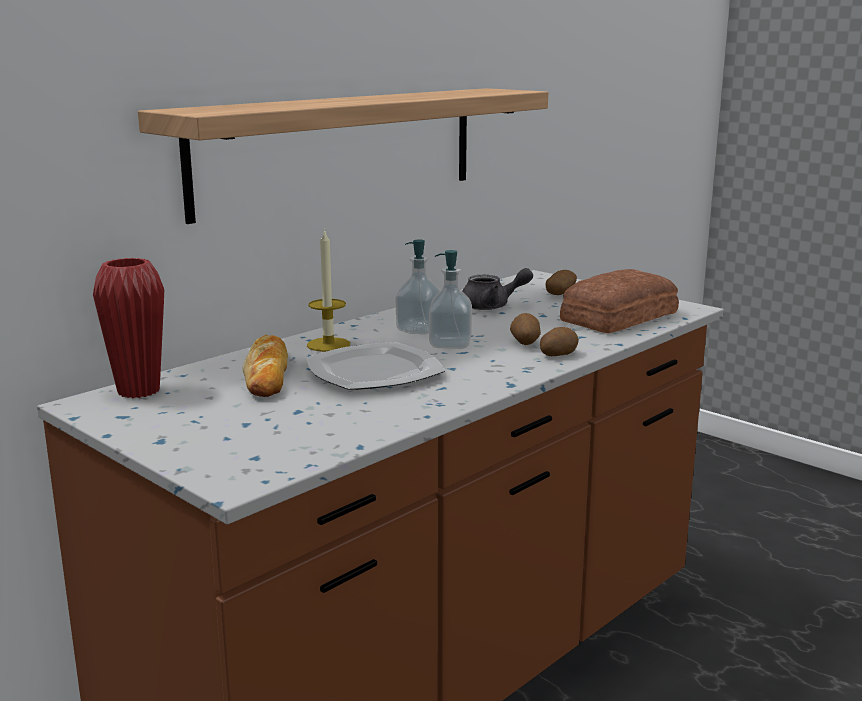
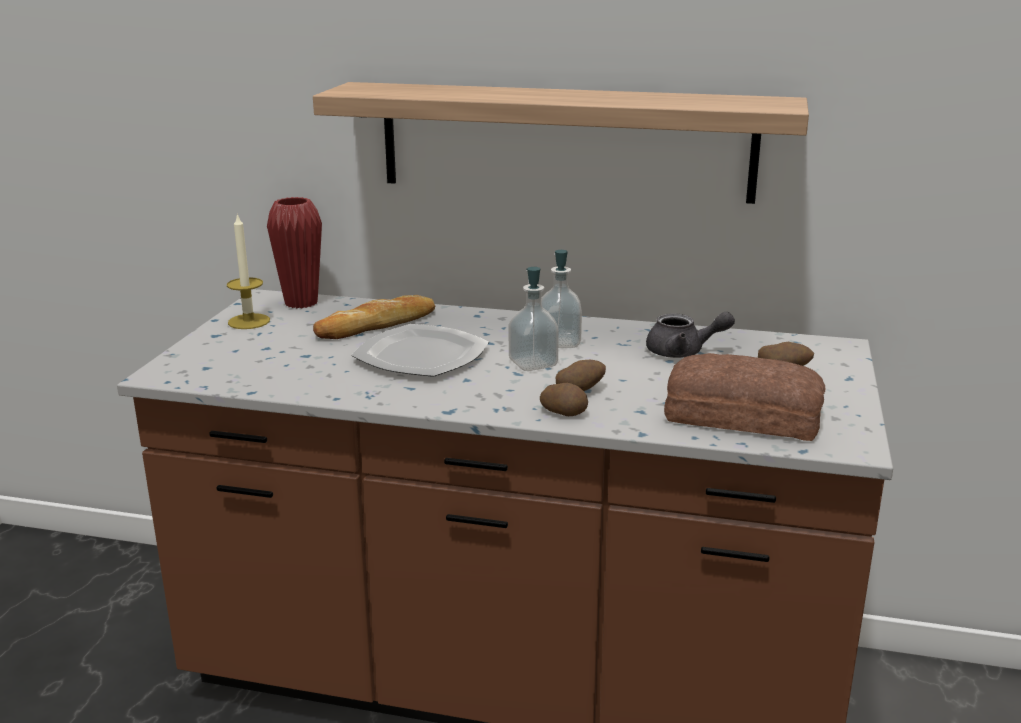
camera: 60 degrees right, 5 degrees up
(328, 344) = (471, 324): candle -> candle (249, 321)
(492, 306) = (683, 352): grey teapot -> grey teapot turned 45 degrees counterclockwise

